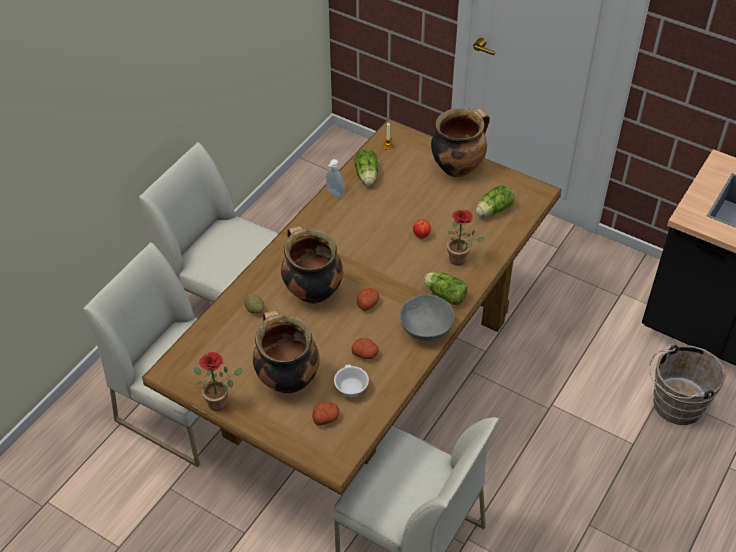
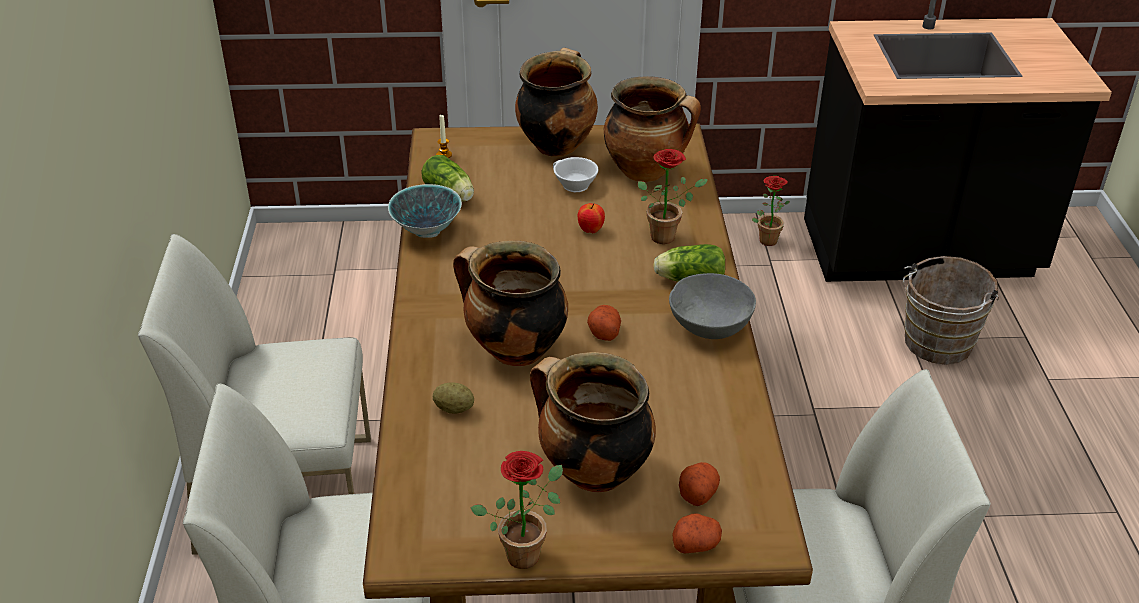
camera: 35 degrees left, 10 degrees down
(334, 194) = (427, 231): soap dispenser -> bowl
(350, 388) = (689, 439): white cup -> white cup (573, 185)
(365, 354) = (665, 389): potato -> potato (696, 543)
(492, 210) = (647, 172): lettuce -> cooking pot
(634, 276) = (766, 238): none -> potted plant

